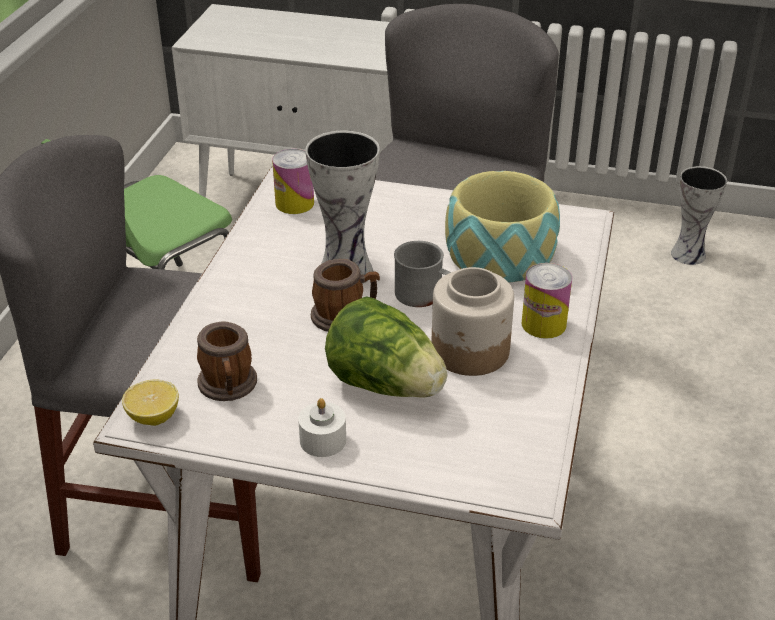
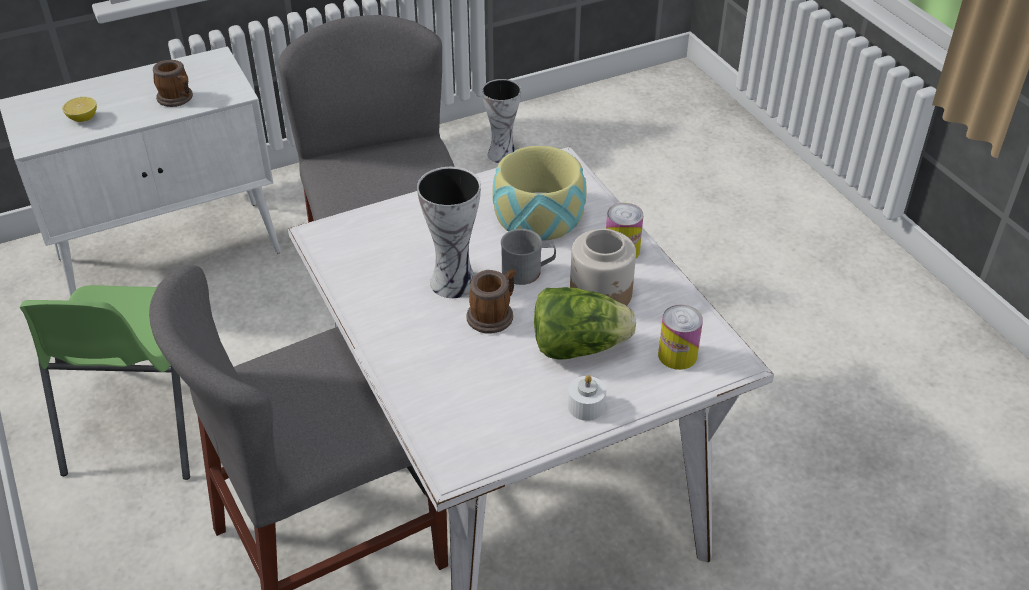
camera: 40 degrees left, 5 degrees up
(153, 417) = (458, 461): lemon -> lemon (83, 118)
(228, 387) = (481, 409): mug -> mug (178, 99)
(294, 203) = (349, 249): can -> can (677, 355)

